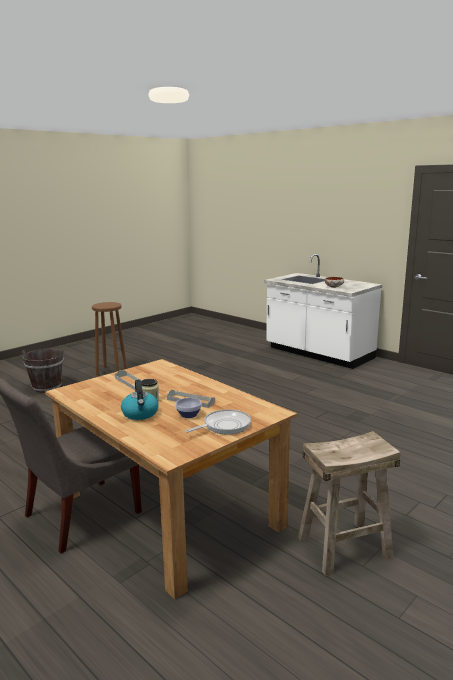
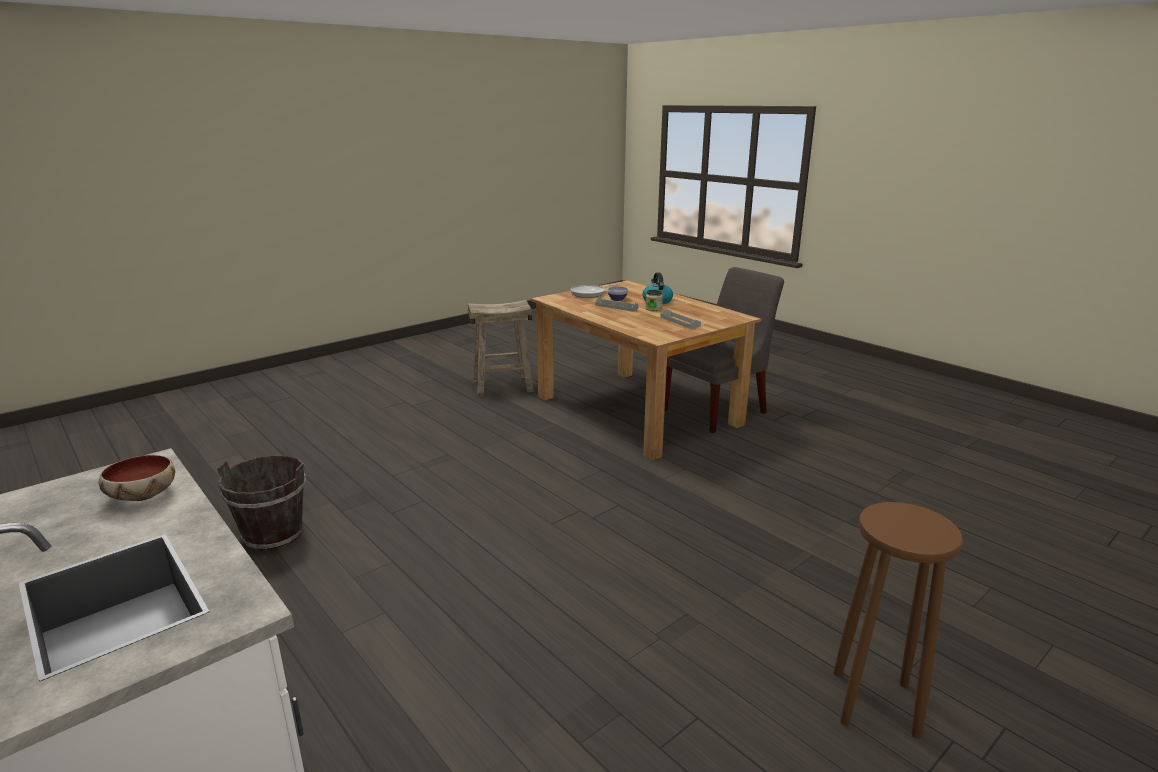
camera: 175 degrees left, 5 degrees up
(46, 387) = (983, 627): brown bucket -> brown bucket (274, 535)

